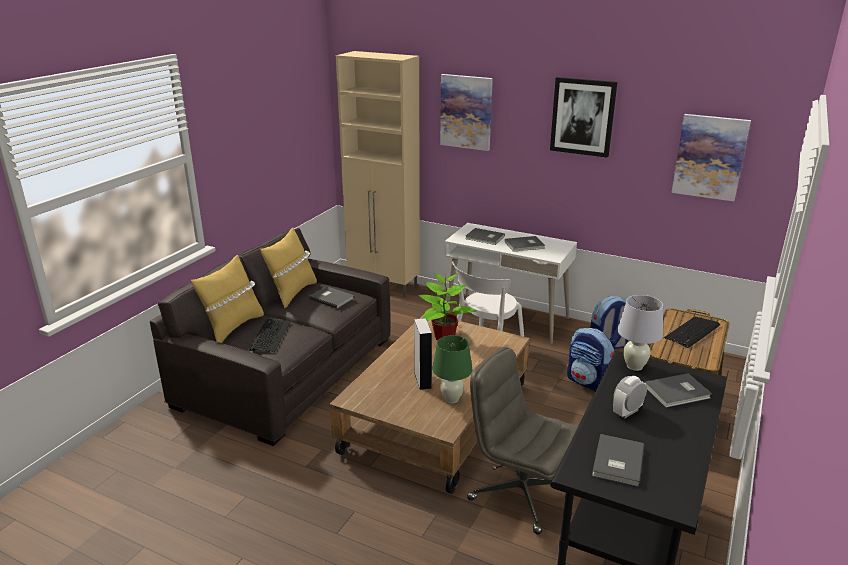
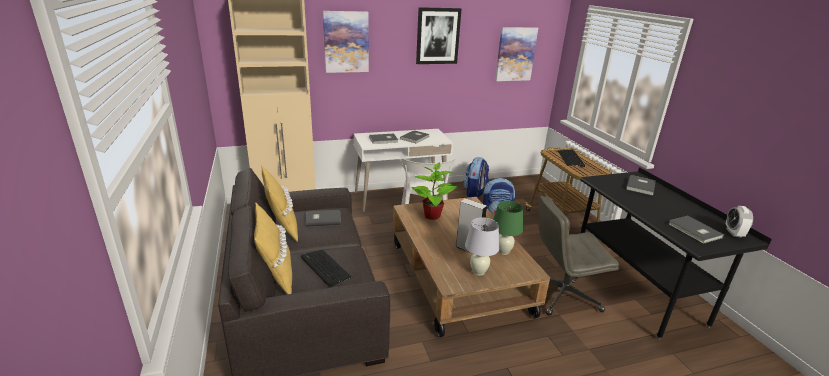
camera: 45 degrees left, 0 degrees up
(627, 412) = (647, 205): alarm clock -> alarm clock (733, 233)
(634, 366) = (604, 181): white table lamp -> white table lamp (478, 272)

